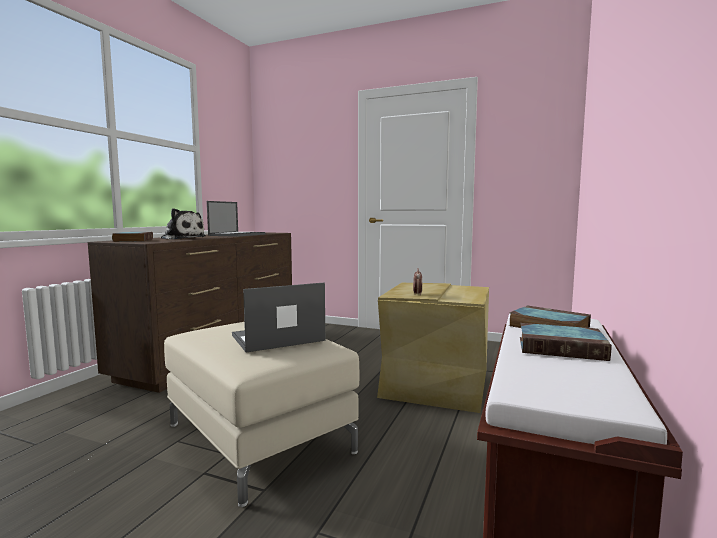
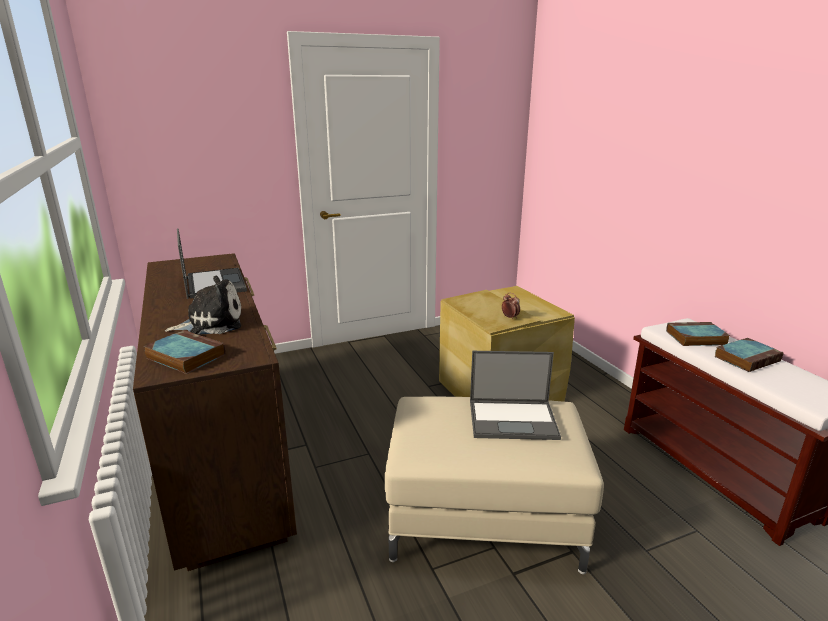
camera: 45 degrees left, 15 degrees up
(276, 338) = (513, 419): laptop -> laptop turned 105 degrees counterclockwise

